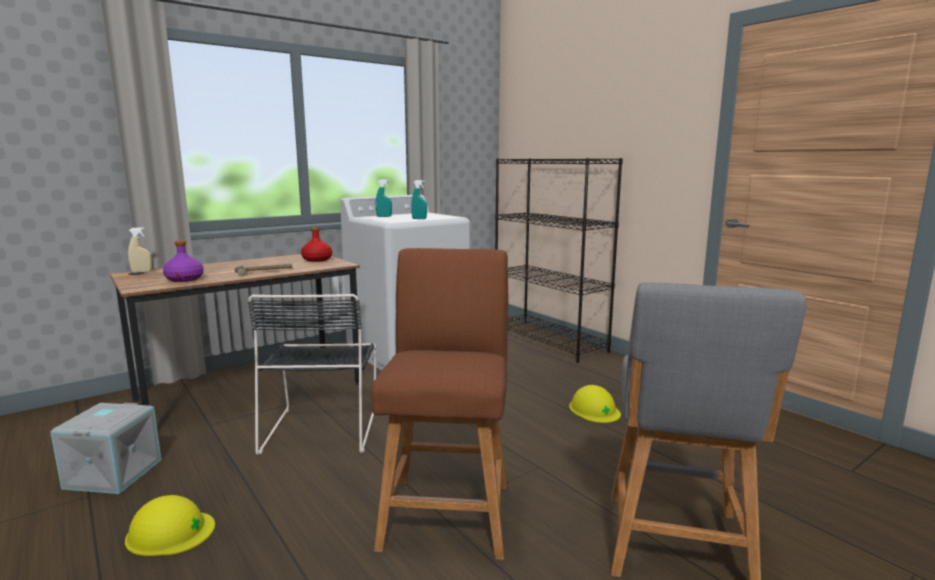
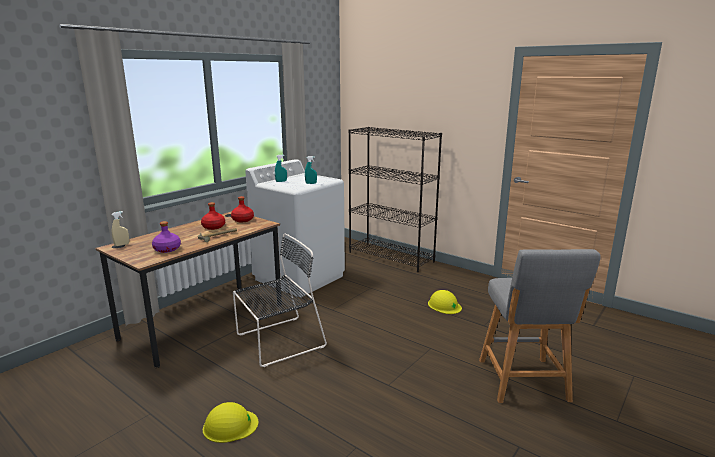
camera: 15 degrees left, 5 degrees up
(112, 473) = (153, 396): grey storage box -> none
(272, 264) = (213, 227): none -> red bottle
(322, 427) = (278, 341): black chair -> black chair turned 105 degrees counterclockwise
(447, 510) = (393, 383): brown stool -> none

